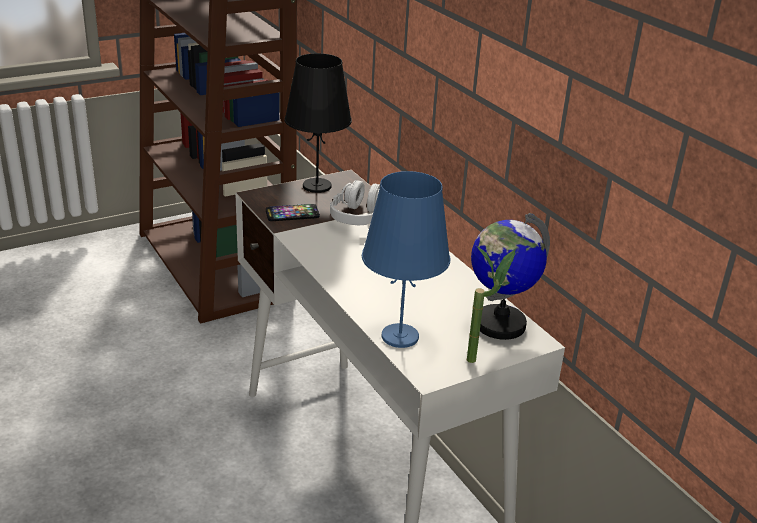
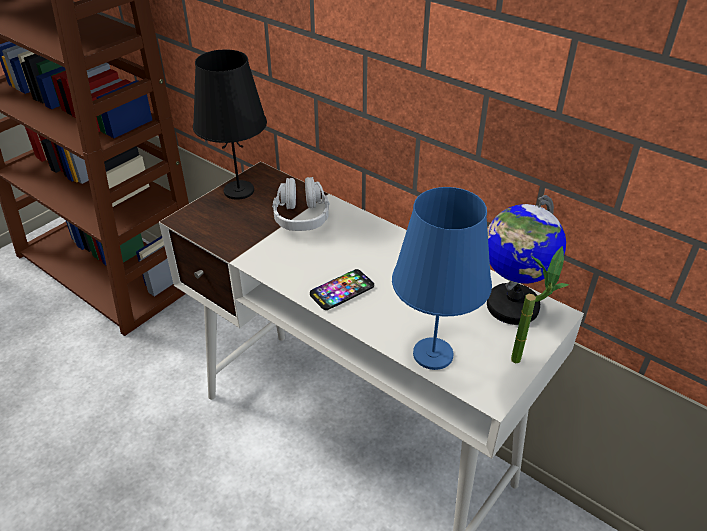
camera: 20 degrees left, 10 degrees up
(292, 214) = (234, 232): phone -> phone (342, 290)

